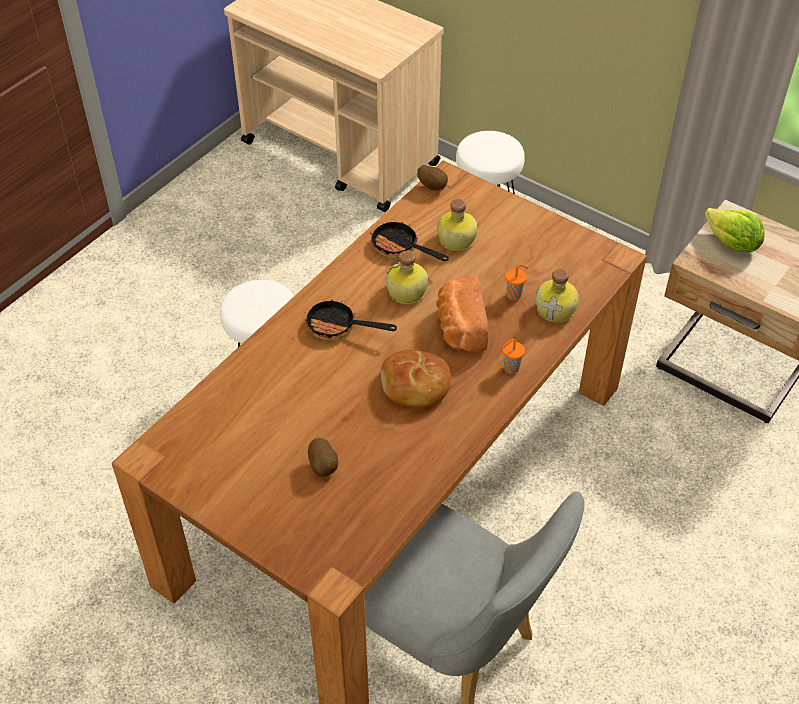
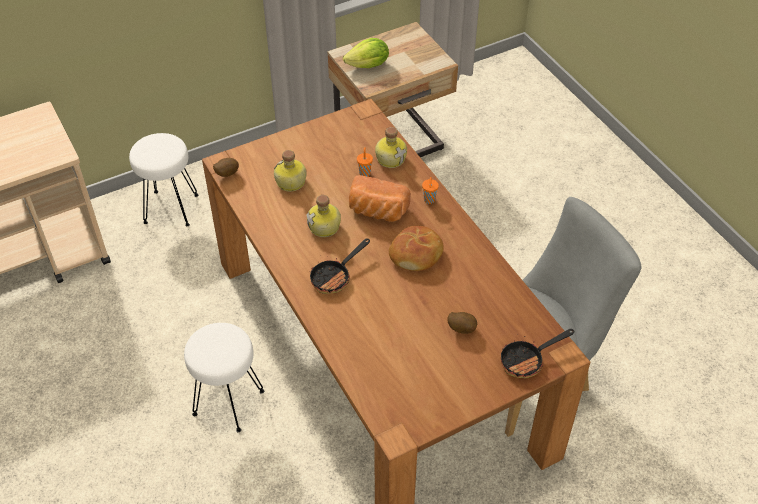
camera: 65 degrees left, 0 degrees up
(400, 248) = (278, 215): frying pan -> frying pan (527, 360)

